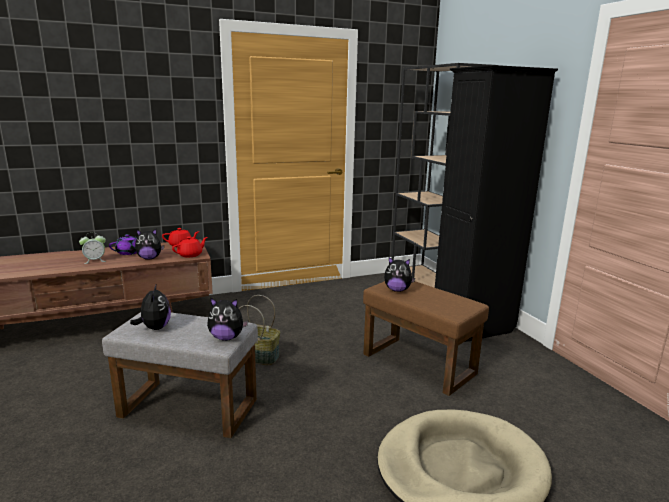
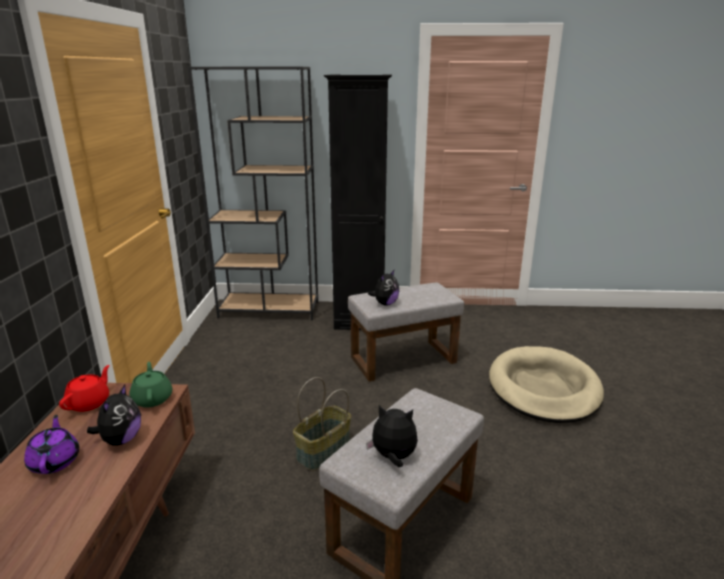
camera: 65 degrees left, 5 degrees up
(95, 261) = (52, 508): alarm clock -> none
(190, 255) = (152, 398): red teapot -> green teapot
(227, 337) = (444, 409): plush toy -> none
(420, 364) = (404, 359): brown ottoman -> grey ottoman

